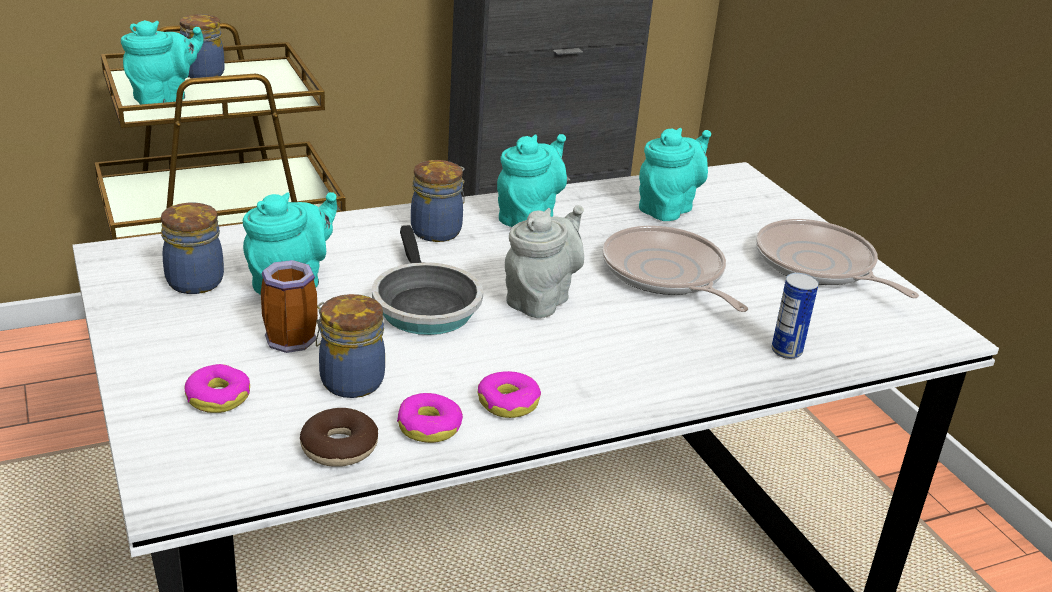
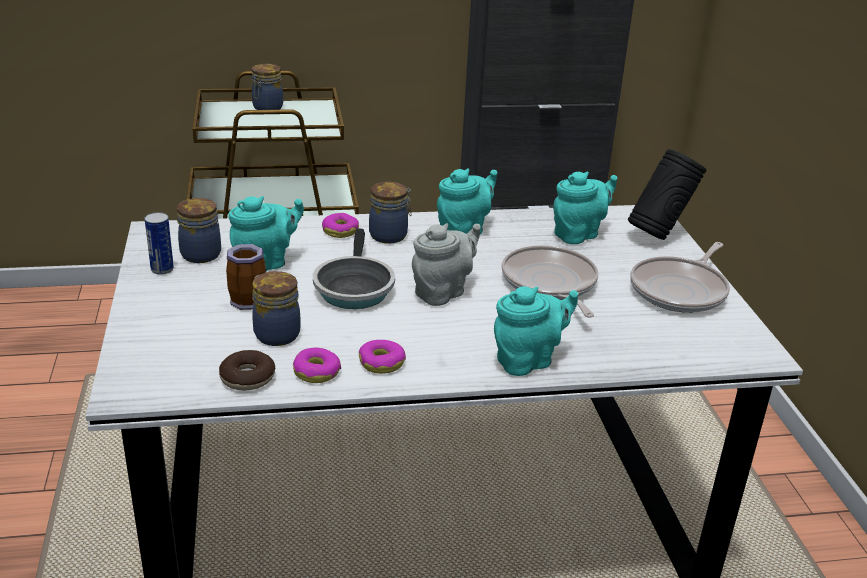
camera: 15 degrees right, 0 degrees up
(164, 98) = (232, 123): turquoise teapot -> turquoise teapot (528, 360)
(218, 397) = (181, 334): donut -> donut (340, 231)
(759, 199) = (658, 234): none -> black vase
(786, 351) = (617, 351): can -> can (162, 269)
(818, 266) = (680, 290): frying pan -> frying pan turned 120 degrees counterclockwise

